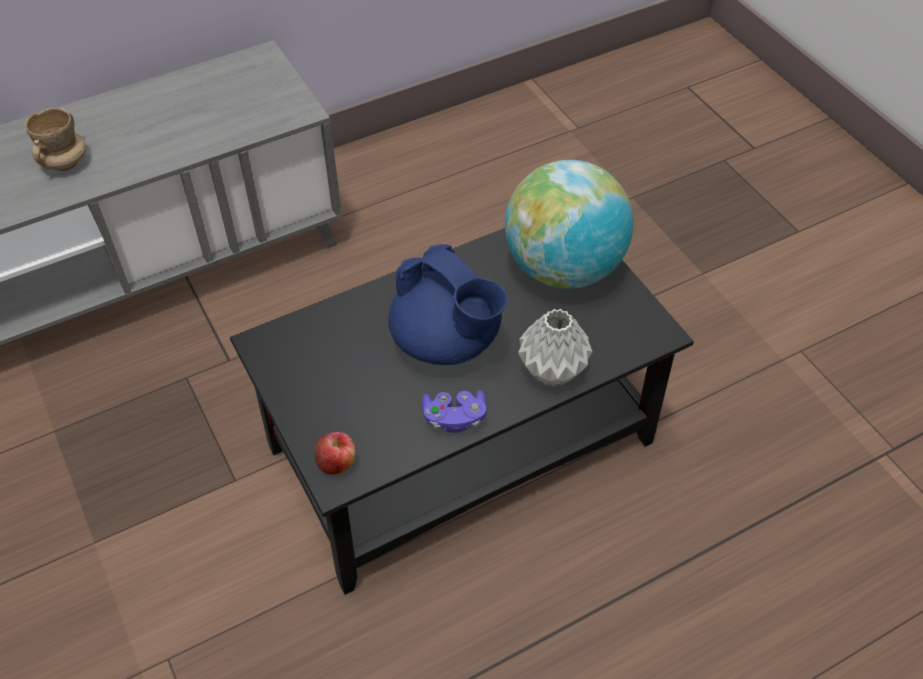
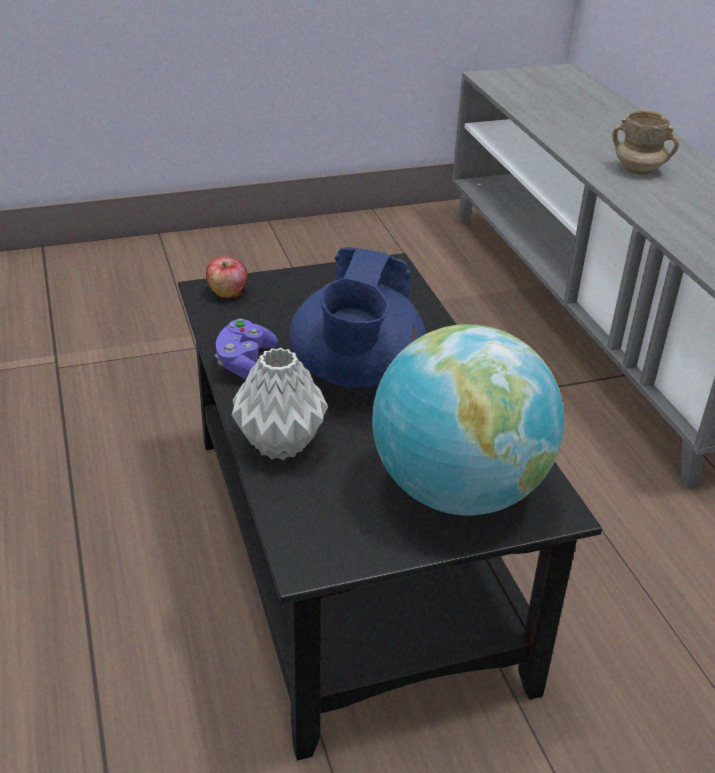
camera: 100 degrees right, 15 degrees down
(447, 341) = (356, 374): blue teapot -> blue teapot turned 45 degrees counterclockwise

